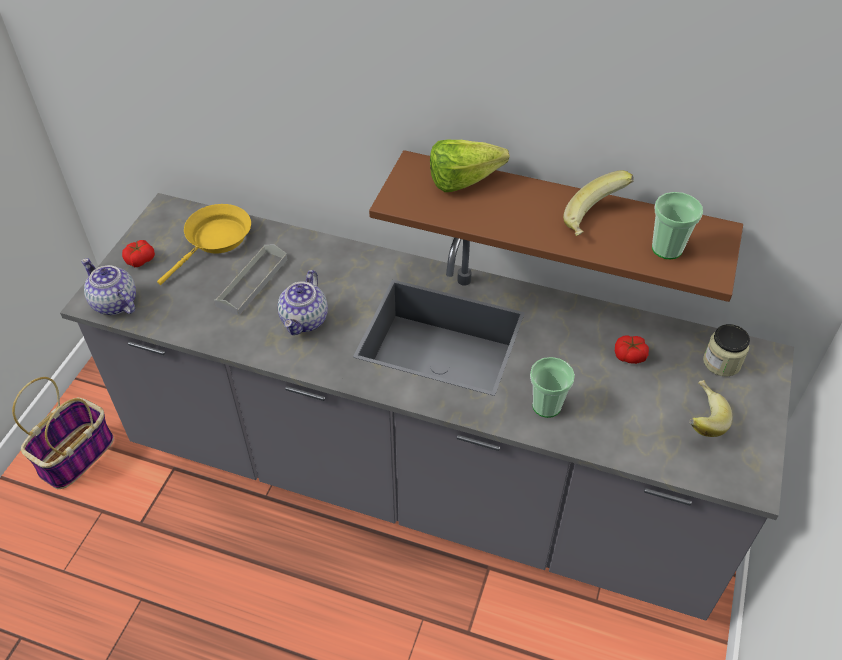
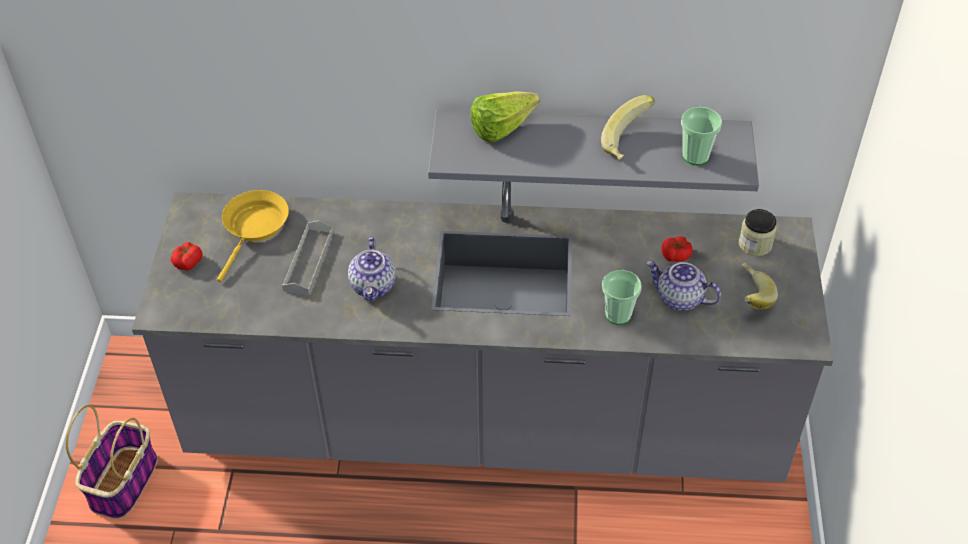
camera: 15 degrees left, 0 degrees up
(114, 303) = (181, 309): teapot -> teapot (679, 298)
(561, 215) = (590, 142): brown shelf -> grey shelf

